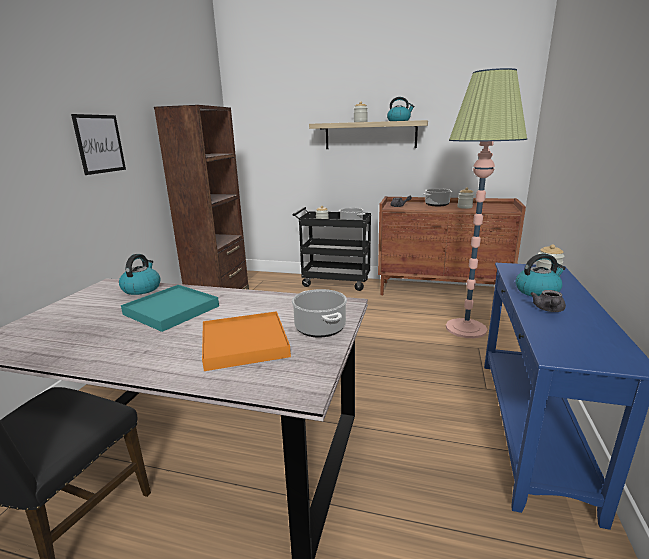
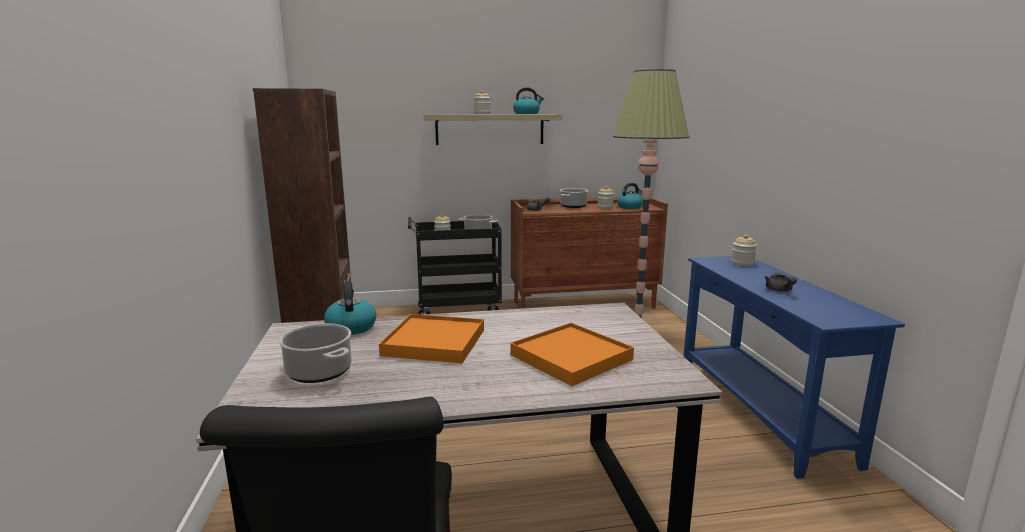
camera: 25 degrees left, 5 degrees down
(100, 144) = (216, 139): picture -> none
(171, 310) = (434, 342): turquoise tray -> orange tray
(320, 328) = (621, 333): cooking pot -> cooking pot (320, 372)
(537, 291) = (753, 277): kettle -> kettle (630, 207)

